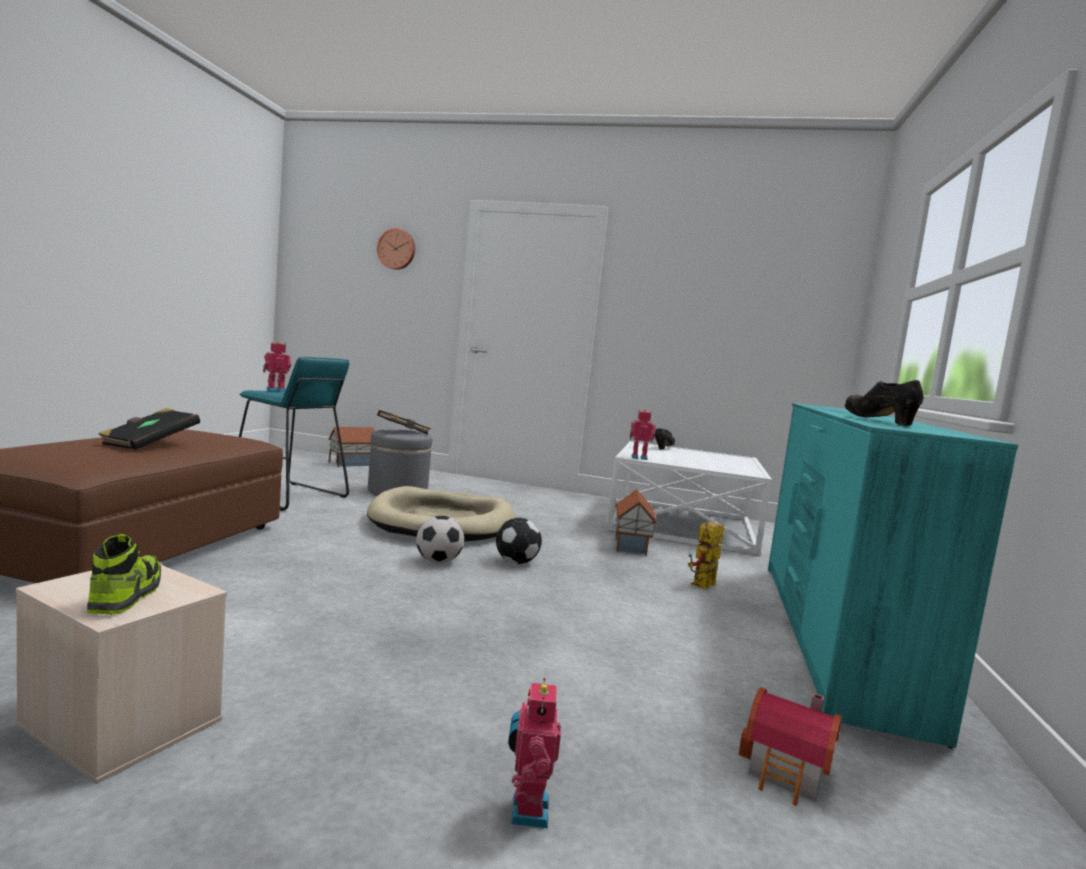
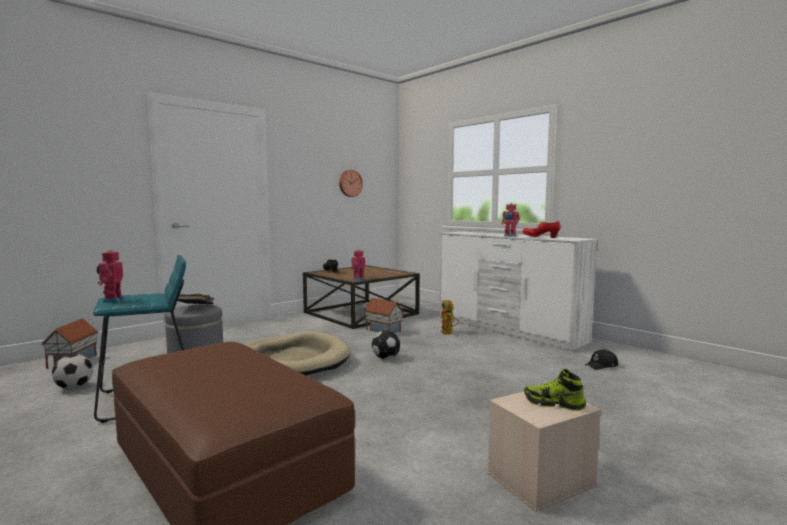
camera: 55 degrees left, 0 degrees up
(150, 444) = (239, 369): black book -> none
(397, 249) = (68, 134): wall clock -> wall clock (350, 183)
(438, 562) = (368, 375): football -> football (74, 387)
(526, 810) = (619, 405): toy robot -> toy robot (509, 236)
(682, 524) = (361, 313): white coffee table -> brown coffee table
(788, 774) = (602, 365): toy house -> black cap
(831, 634) = (507, 330): turquoise dresser -> white dresser
(879, 421) = (540, 237): black shoe -> red shoe

